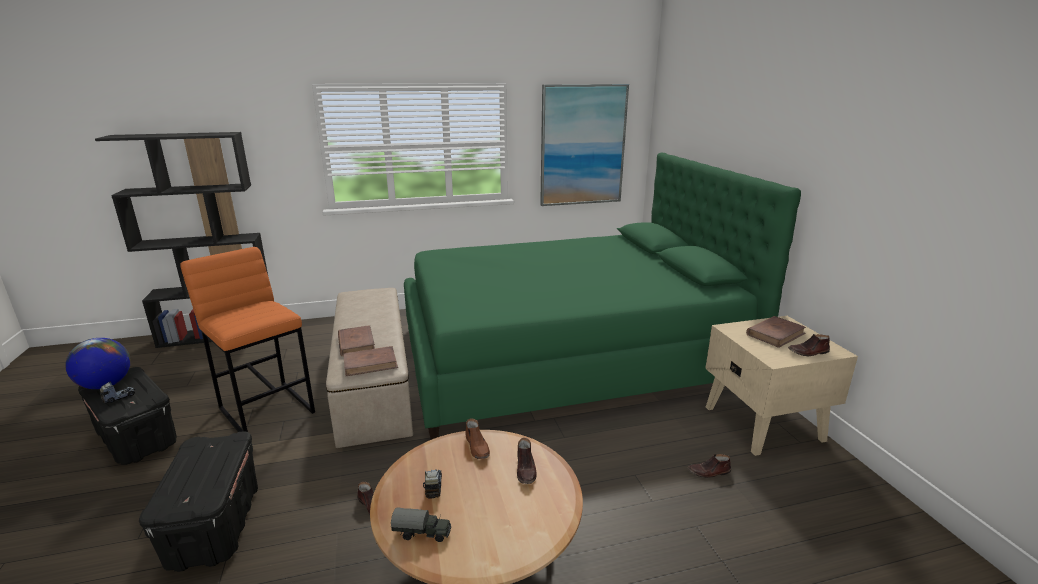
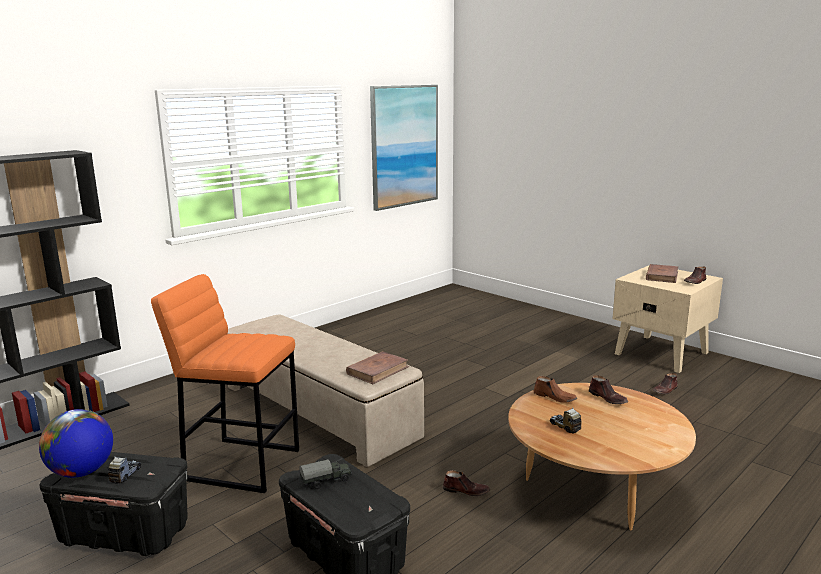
camera: 30 degrees left, 5 degrees down
(356, 343) = (333, 361): brown book -> none
(422, 533) = (602, 450): toy truck -> toy truck (326, 481)
(568, 355) = (469, 346): green bed -> none

